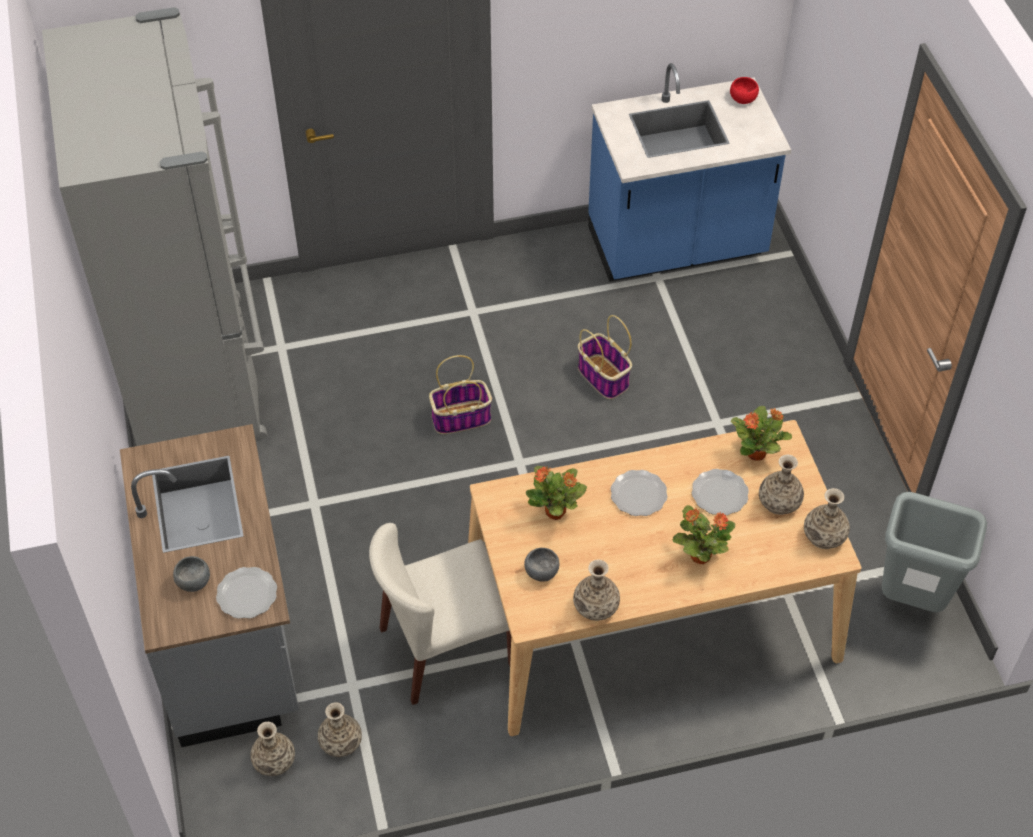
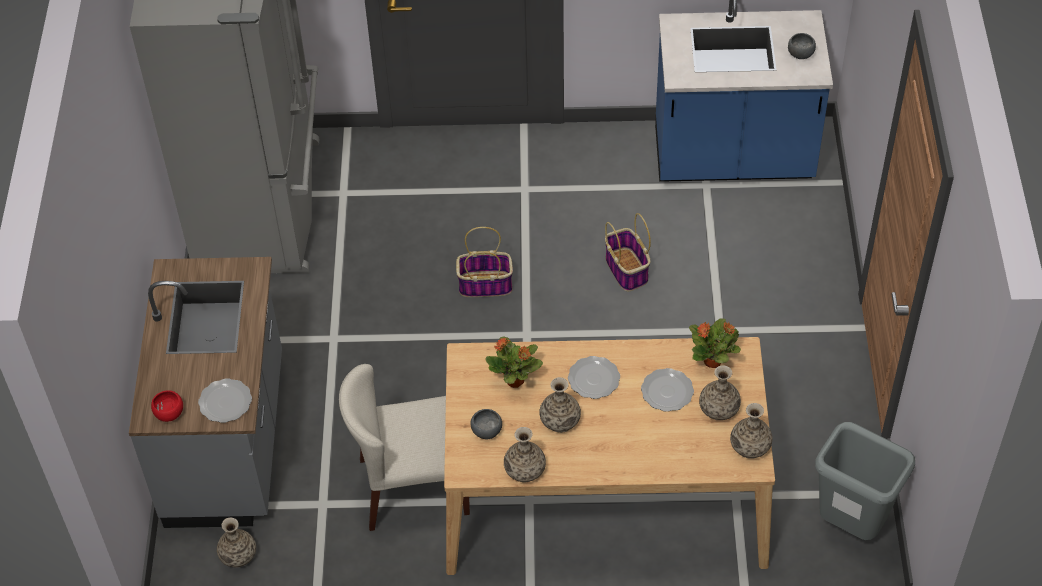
camera: 15 degrees right, 0 degrees up
(193, 581) = (184, 382): grey bowl -> grey bowl (800, 53)
(341, 742) = (299, 551): vase -> vase (560, 420)
(699, 555) = (631, 442): potted plant -> none
(743, 98) = (803, 29): red bowl -> red bowl (169, 412)

